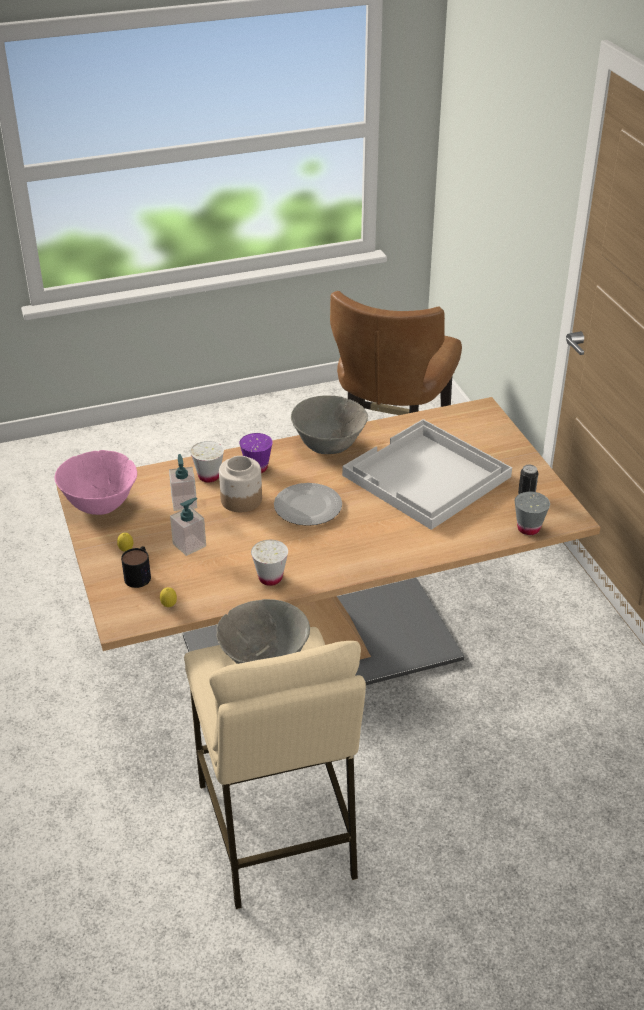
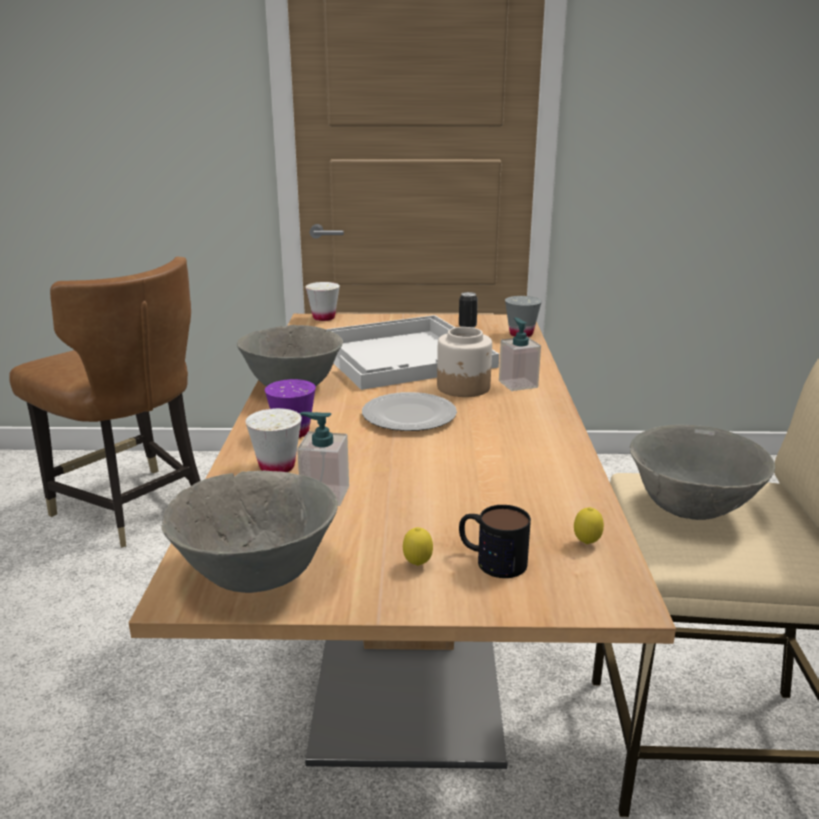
camera: 70 degrees left, 15 degrees down
(99, 504) = (257, 575): pink bowl -> grey bowl
(189, 545) = (437, 505): soap dispenser -> soap dispenser (518, 384)
(241, 500) = (357, 453): jar -> jar (464, 387)
(270, 578) = (547, 459): white cup -> white cup (324, 318)

